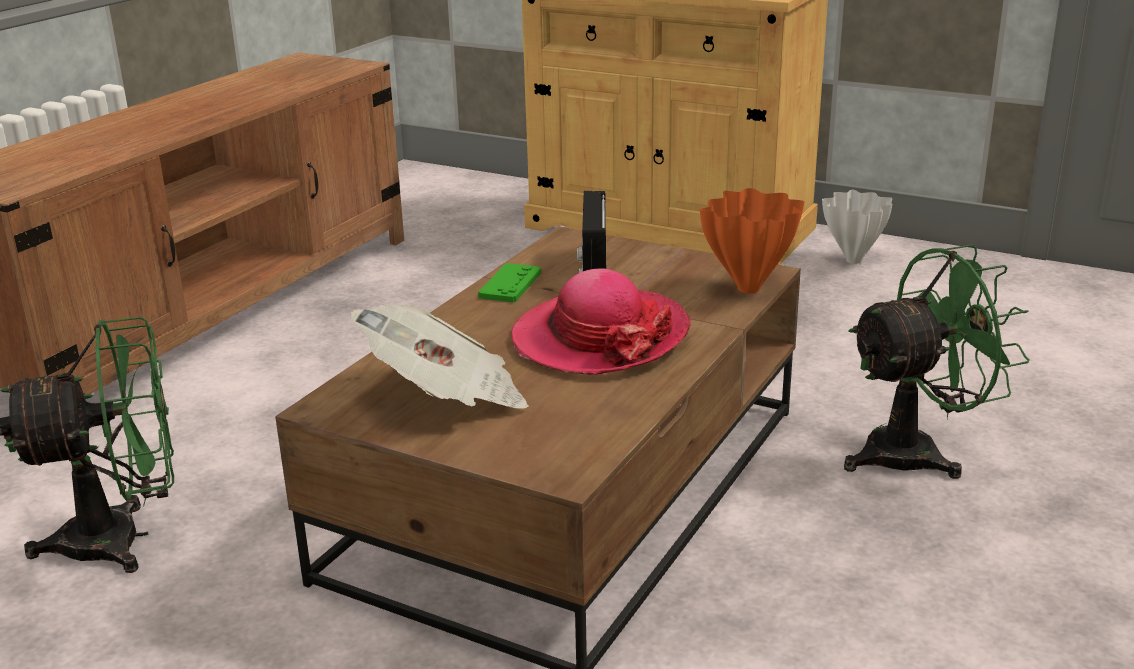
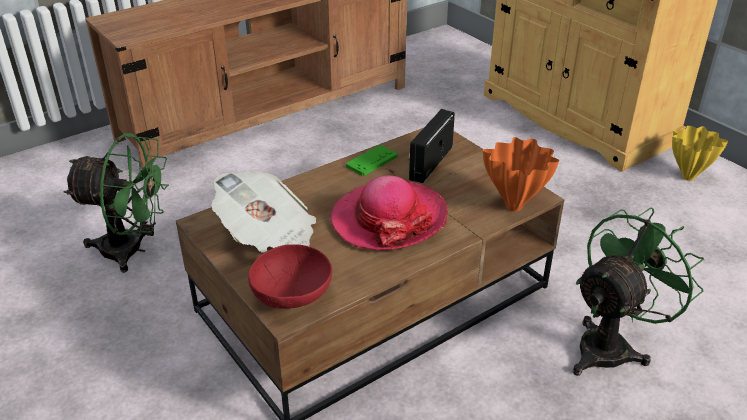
camera: 25 degrees right, 10 degrees up
(554, 452) = (292, 296): none -> red bowl
(853, 260) = (688, 177): white vase -> yellow vase
(917, 452) = (611, 345): green fan -> green fan turned 45 degrees counterclockwise

